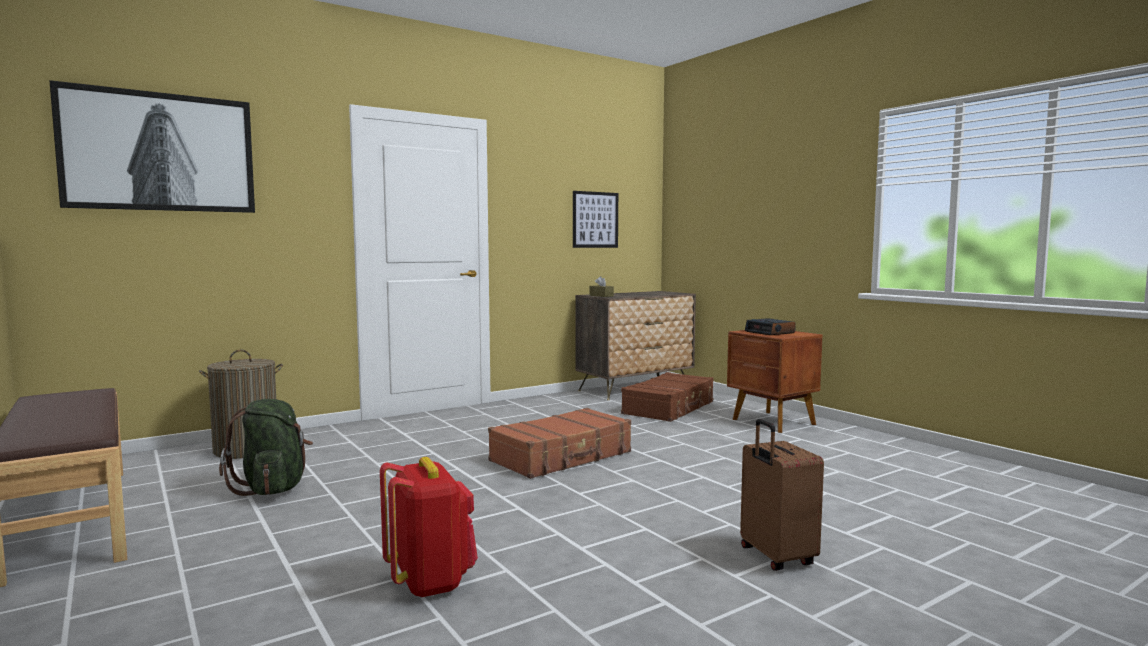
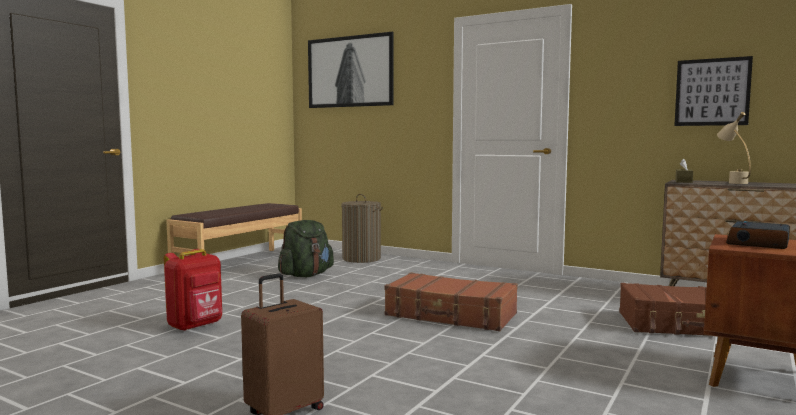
camera: 65 degrees right, 0 degrees up
(625, 294) = (733, 182): none -> beige table lamp

